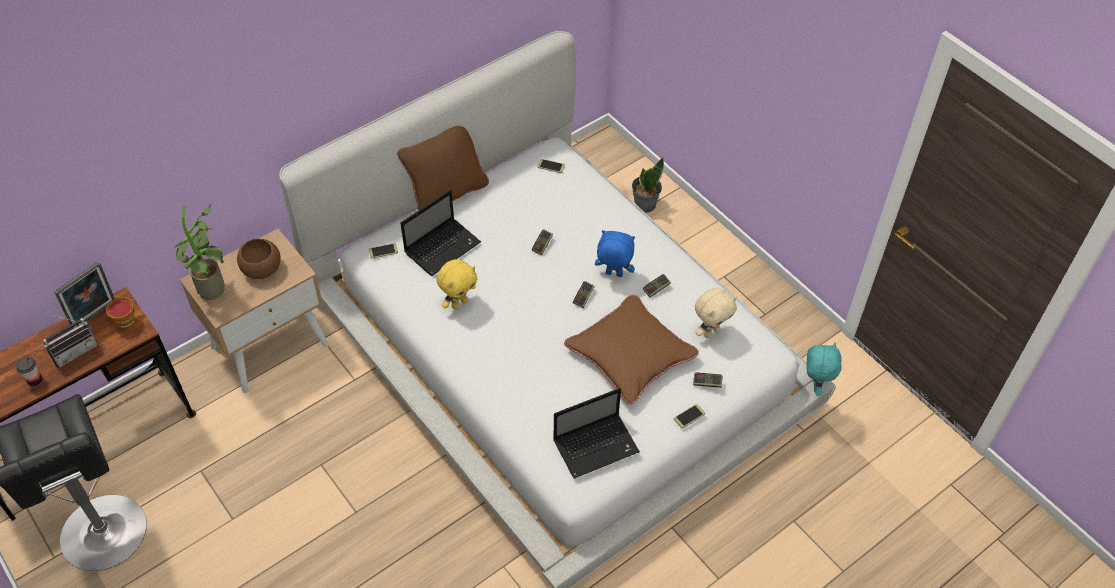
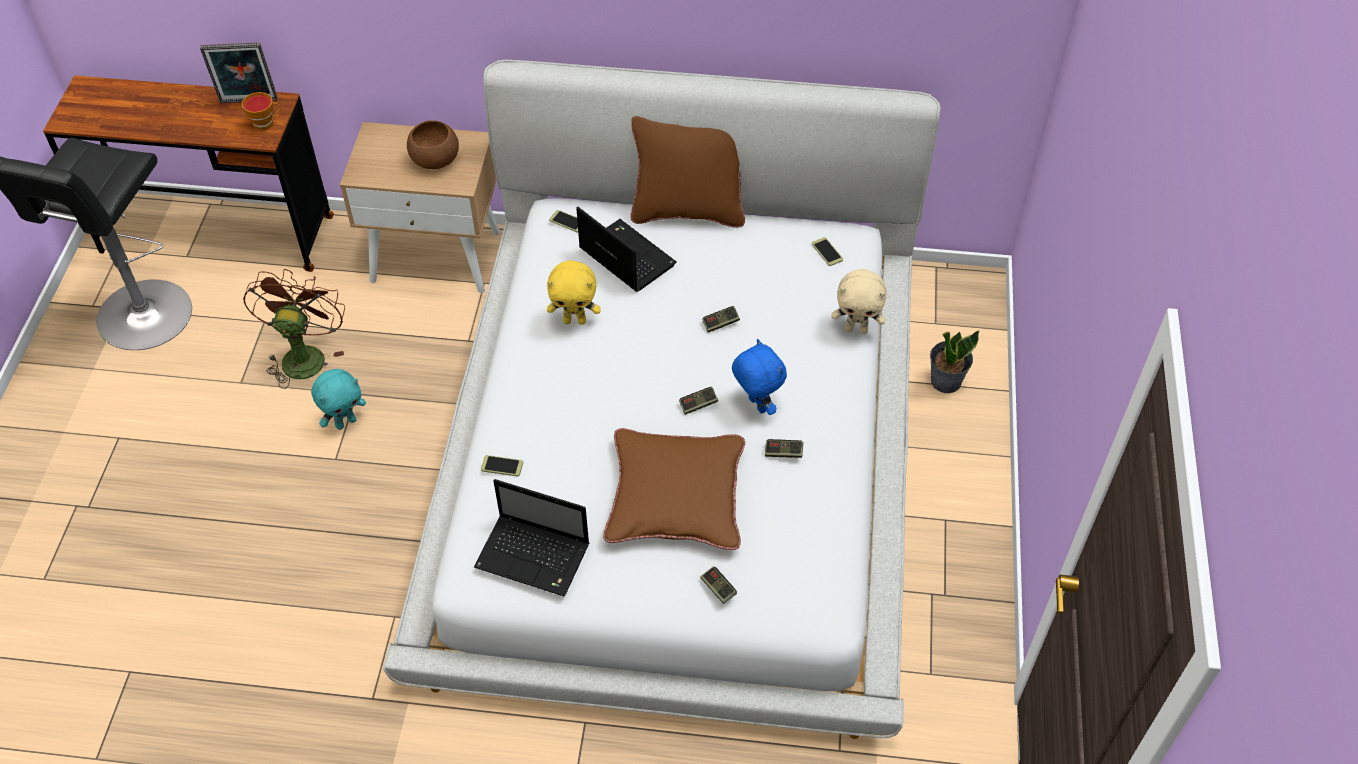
camera: 45 degrees right, 0 degrees up
(35, 380) = (148, 123): cup -> none
(74, 350) = (202, 119): radio -> none
(215, 292) = (376, 153): potted plant -> none
(255, 469) = (304, 355): none -> brown fan
(443, 247) = (625, 256): laptop -> laptop turned 135 degrees counterclockwise
(689, 416) = (660, 606): phone -> phone (502, 466)
(711, 332) = (787, 541): beige plush toy -> beige plush toy (856, 329)
(815, 385) = (878, 705): turquoise plush toy -> turquoise plush toy (345, 422)

